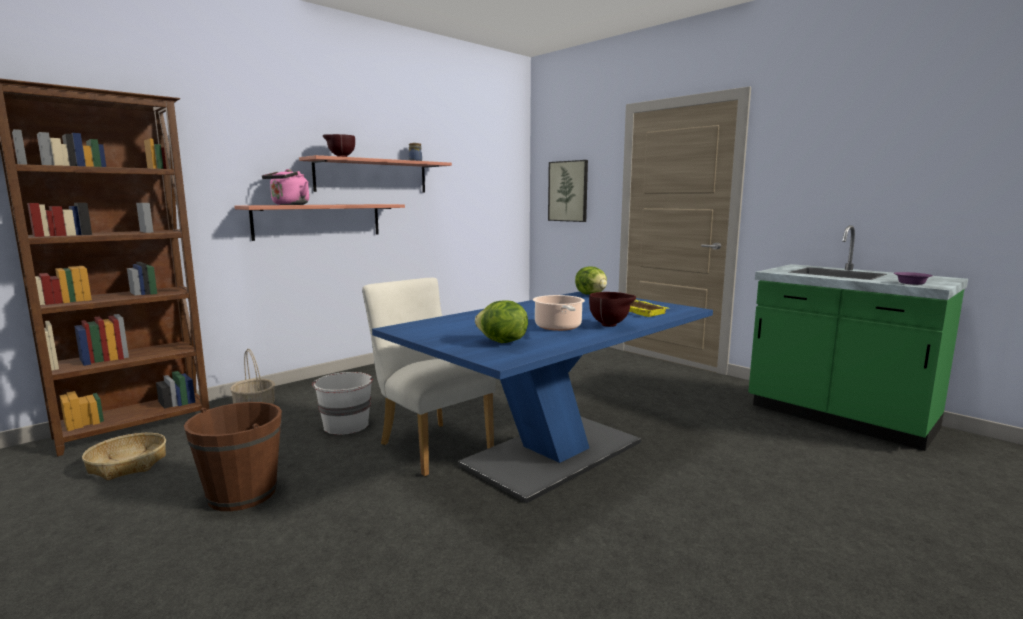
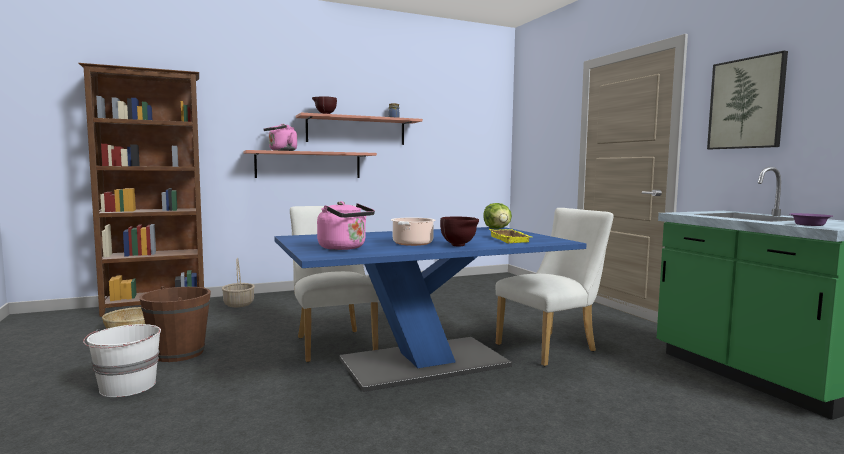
camera: 20 degrees right, 5 degrees down
(346, 426) = (287, 323): white bucket -> white bucket (127, 386)
(502, 342) = (344, 248): lettuce -> pink kettle
(568, 191) = (539, 144): picture -> picture (746, 103)
(654, 413) = (551, 347): none -> white chair

